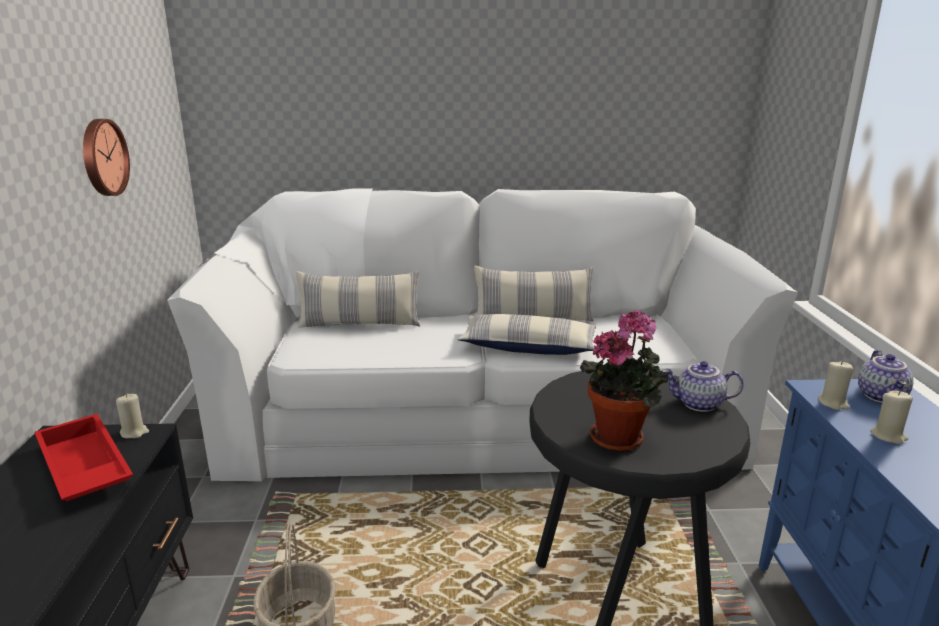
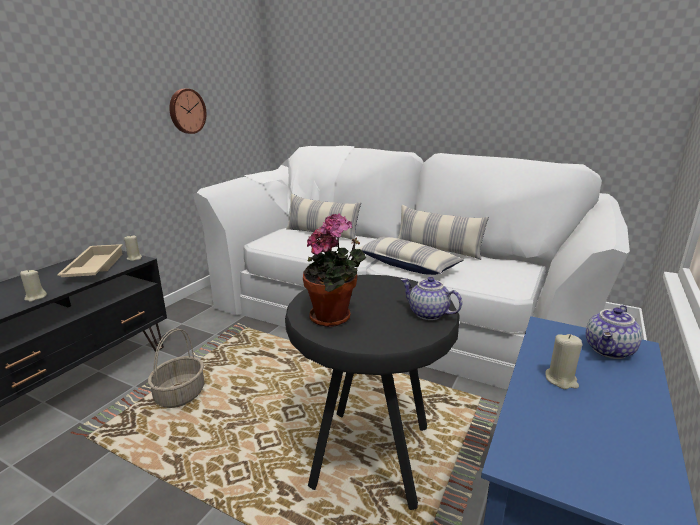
camera: 30 degrees right, 0 degrees up
(82, 469) = (94, 268): red tray -> beige tray
(833, 403) = (547, 342): beige candle -> beige candle (35, 297)

